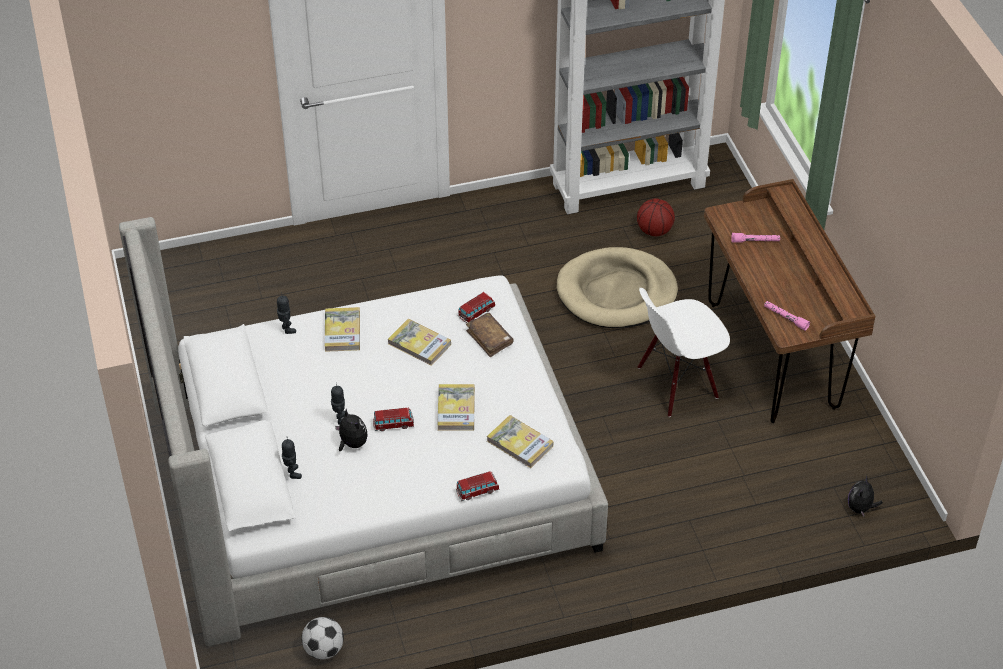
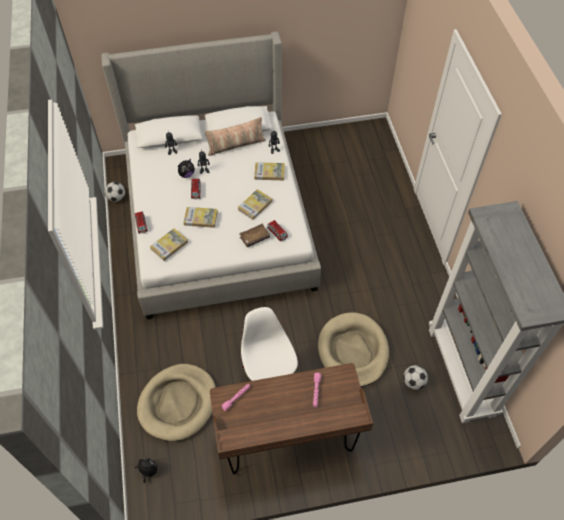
camera: 95 degrees right, 10 degrees up
(274, 382) = (235, 145): none -> pillow
(654, 230) = (413, 382): basketball -> football
(746, 488) = (178, 403): none -> beige dog bed

